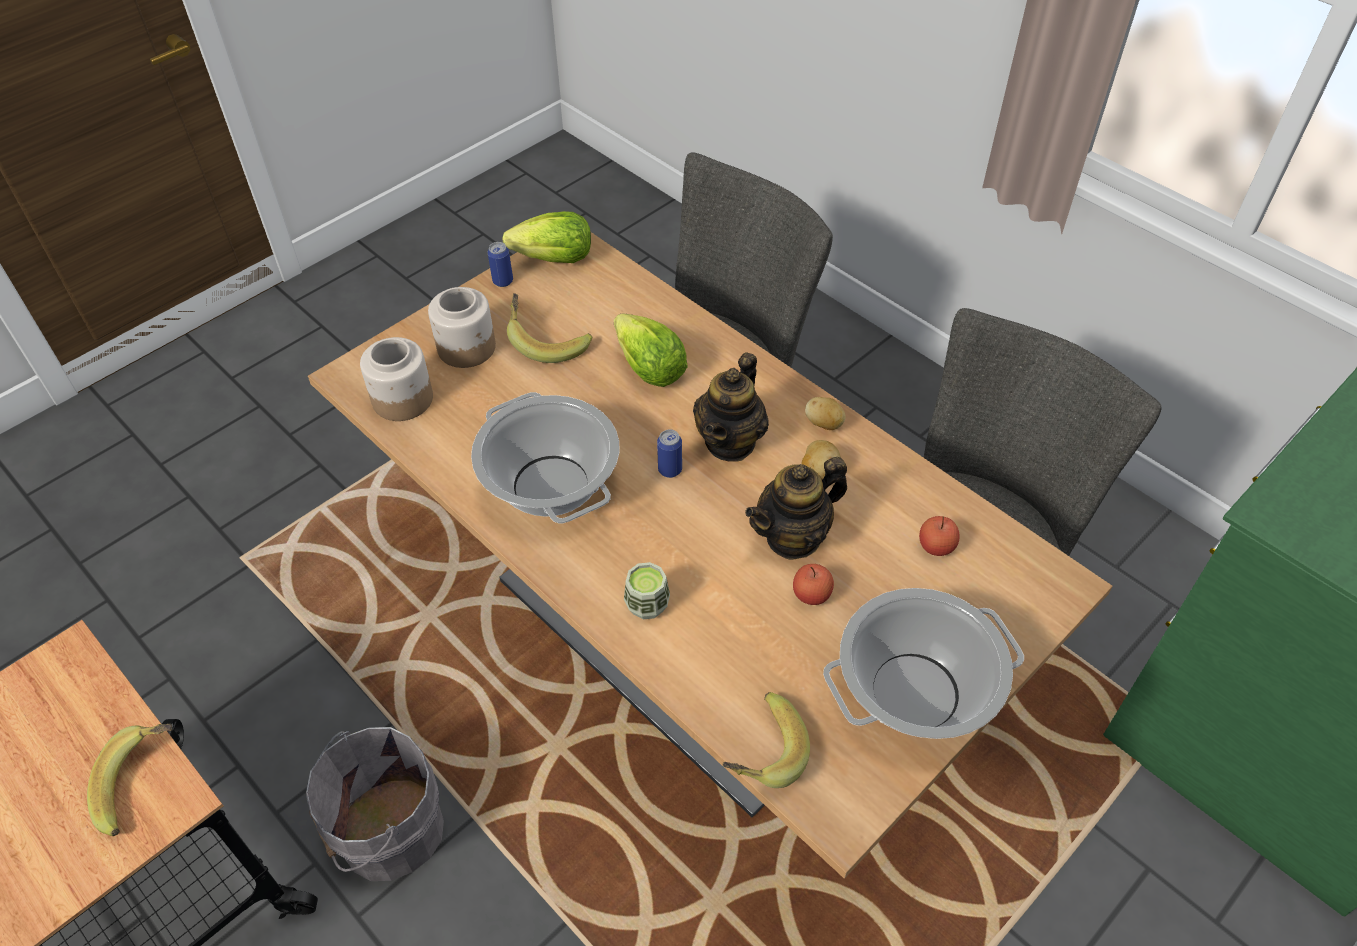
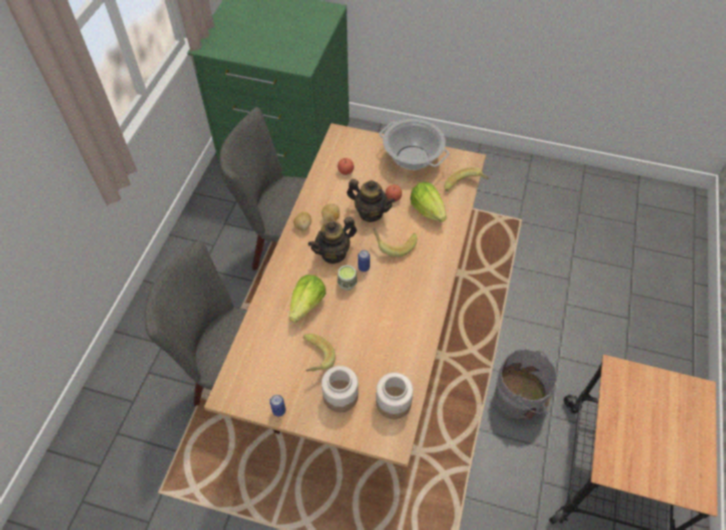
camera: 120 degrees left, 5 degrees up
(143, 784) = (621, 387): banana -> banana (393, 244)
(550, 485) = (402, 307): cooking pot -> none
(555, 259) = (246, 394): lettuce -> lettuce (427, 210)
(647, 604) = (434, 244): cup -> cup (347, 283)
(730, 442) = (334, 253): teapot -> teapot turned 150 degrees clockwise

